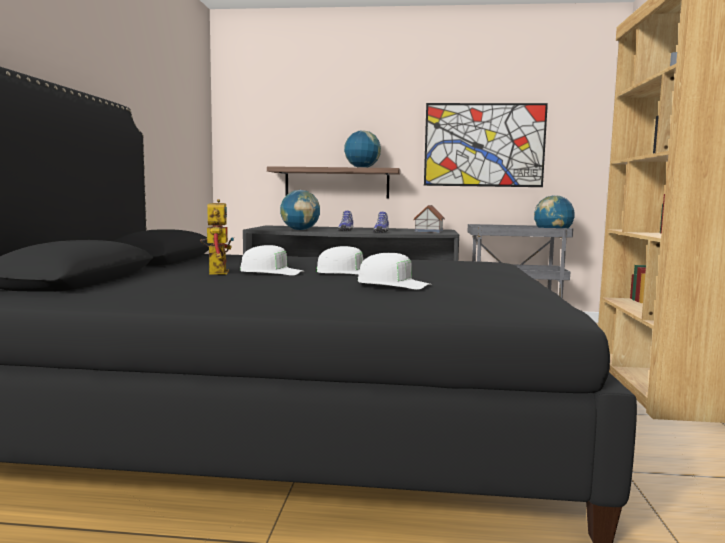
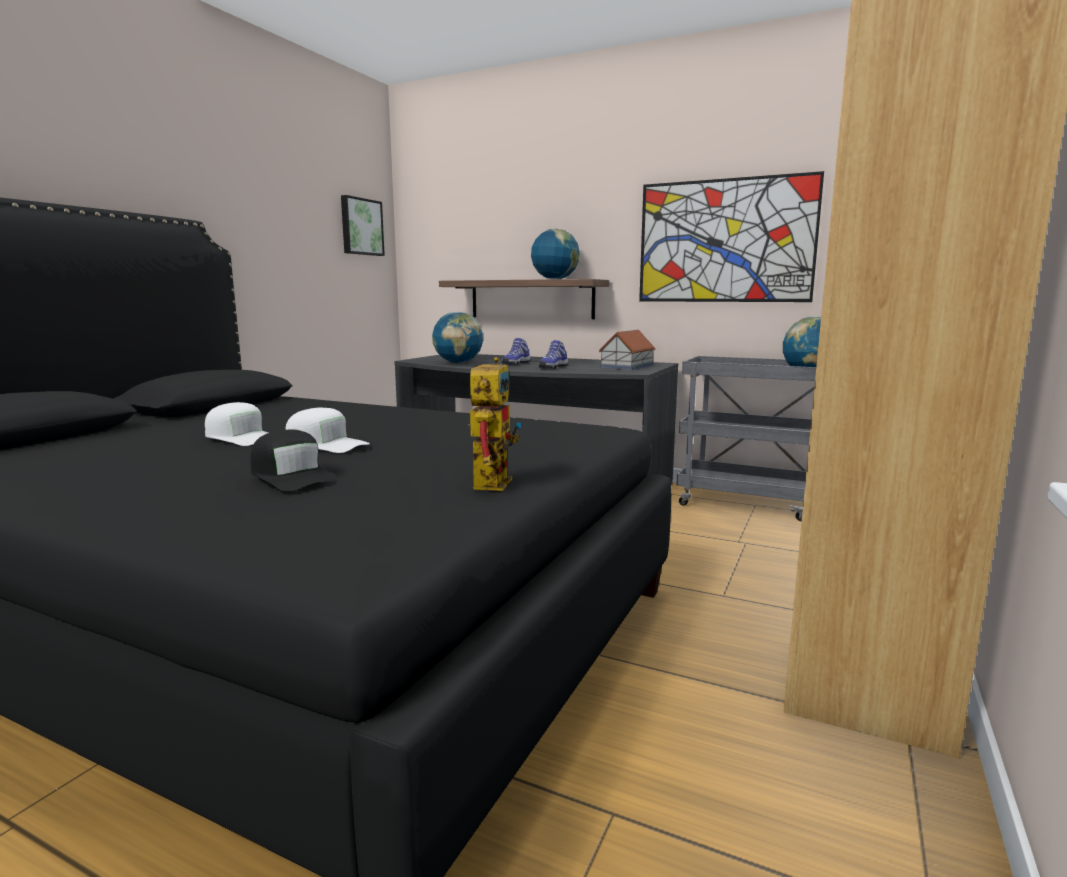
camera: 20 degrees right, 5 degrees up
(196, 120) = (361, 227): none -> picture
(216, 271) = (192, 432): toy robot -> toy robot (490, 480)
(393, 284) = (292, 476): white cap -> black cap

